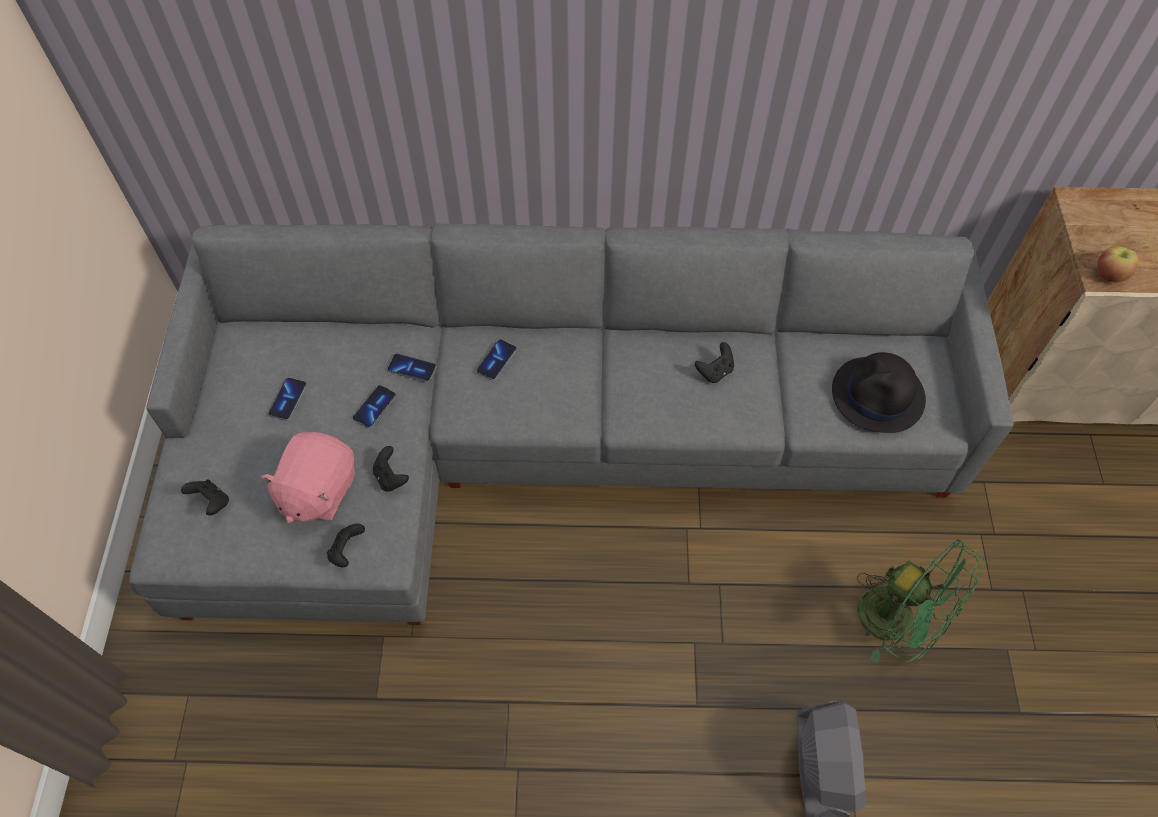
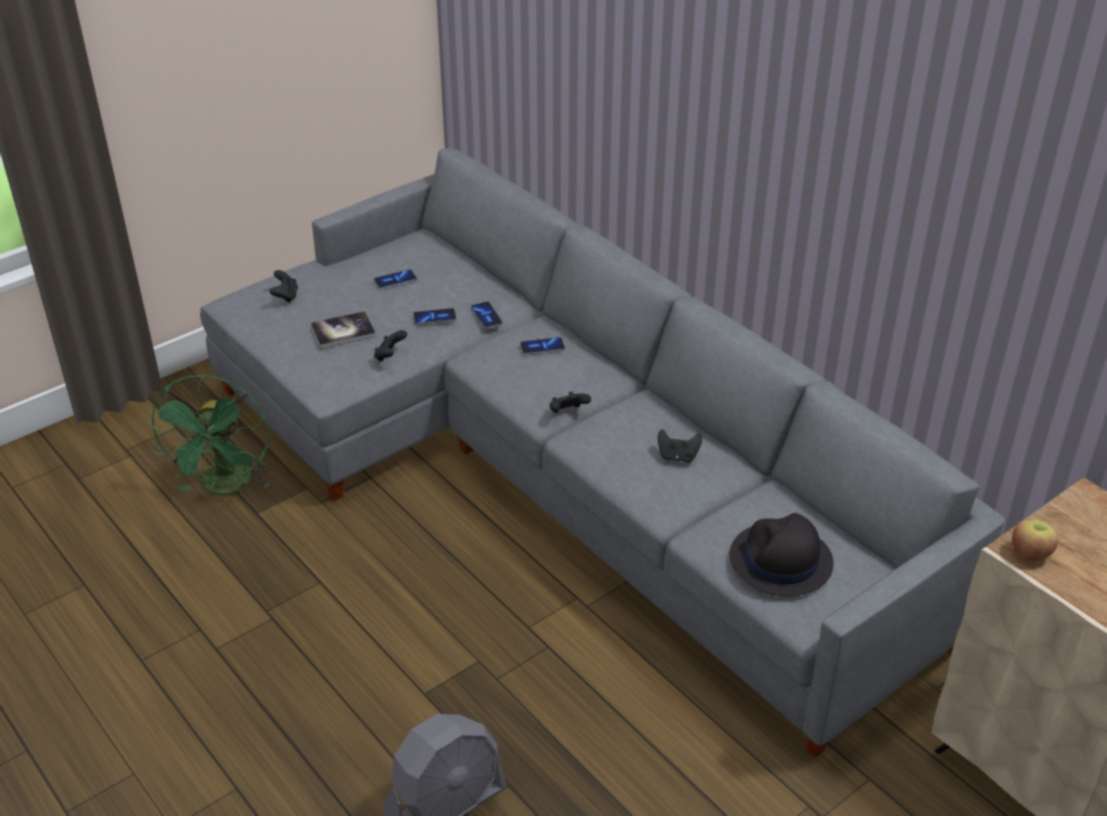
camera: 50 degrees right, 20 degrees down
(318, 490) = (343, 331): pink plush toy -> book
(347, 551) = (313, 370): black game controller -> black game controller (568, 413)
(897, 622) = (643, 788): green fan -> green fan (226, 488)

